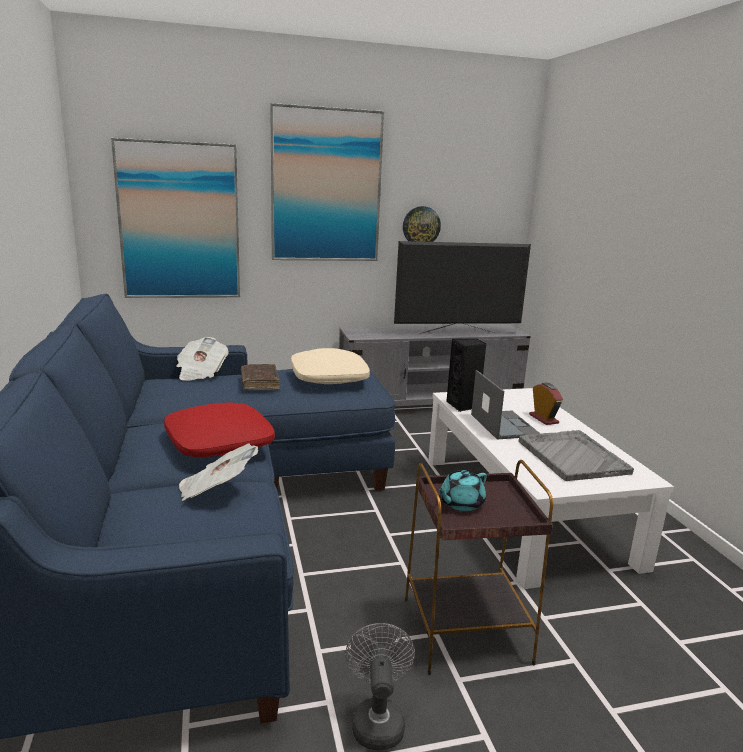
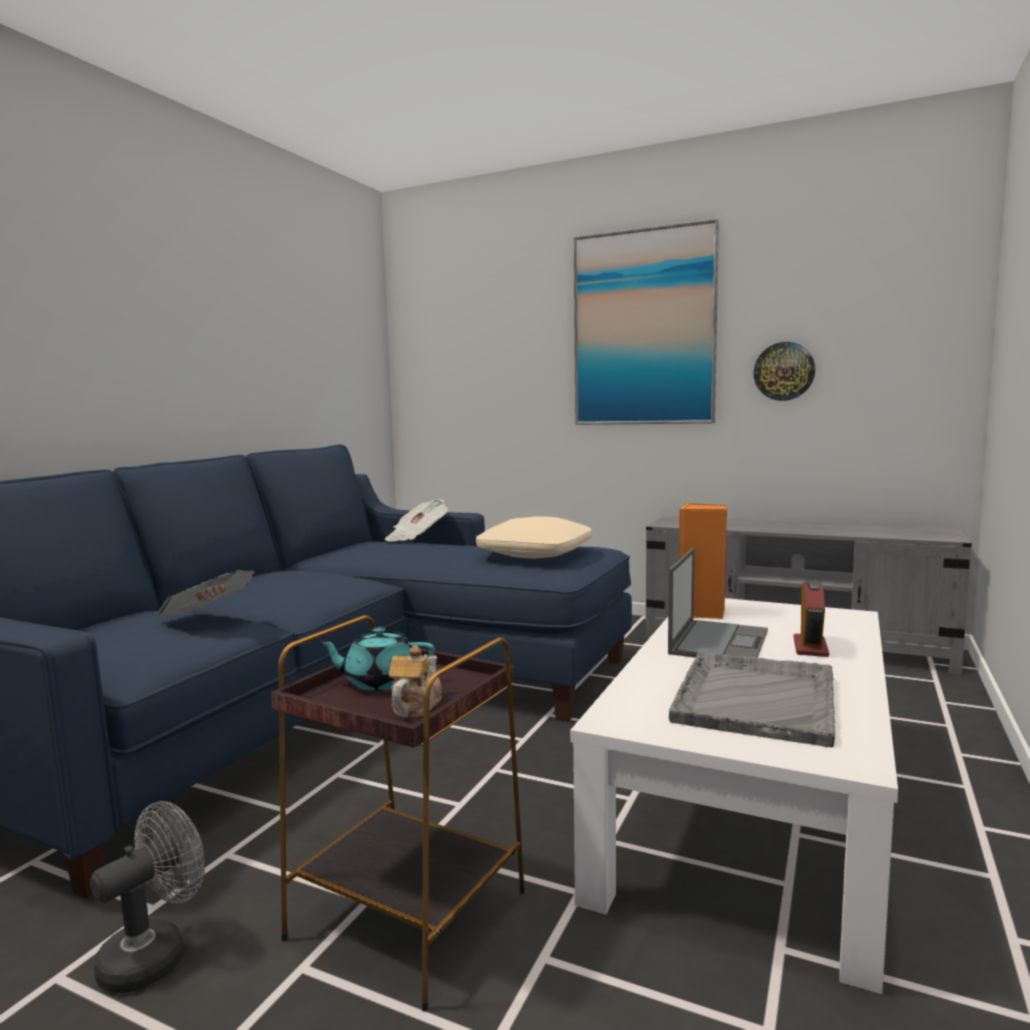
camera: 40 degrees right, 10 degrees down
(179, 222) = (481, 384): picture -> none
(218, 442) = (304, 588): red pillow -> none
(259, 383) = (448, 549): brown book -> none
(457, 333) = (830, 531): television -> none
(463, 406) = (701, 613): black speaker -> orange speaker
(509, 512) = (415, 706): none -> teapot

